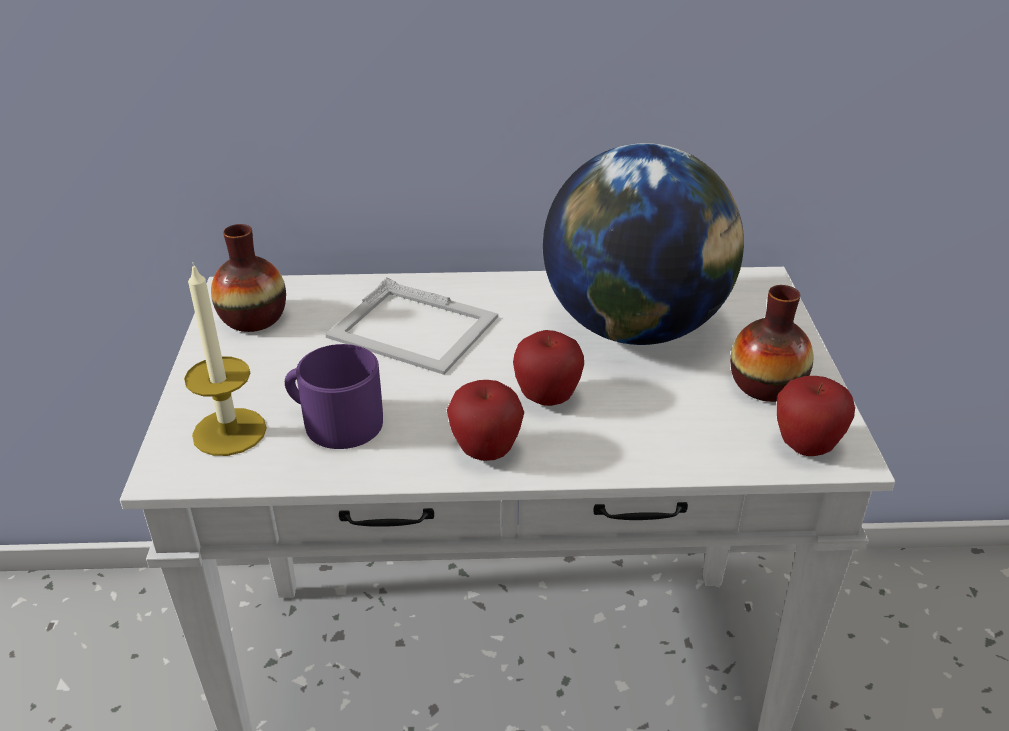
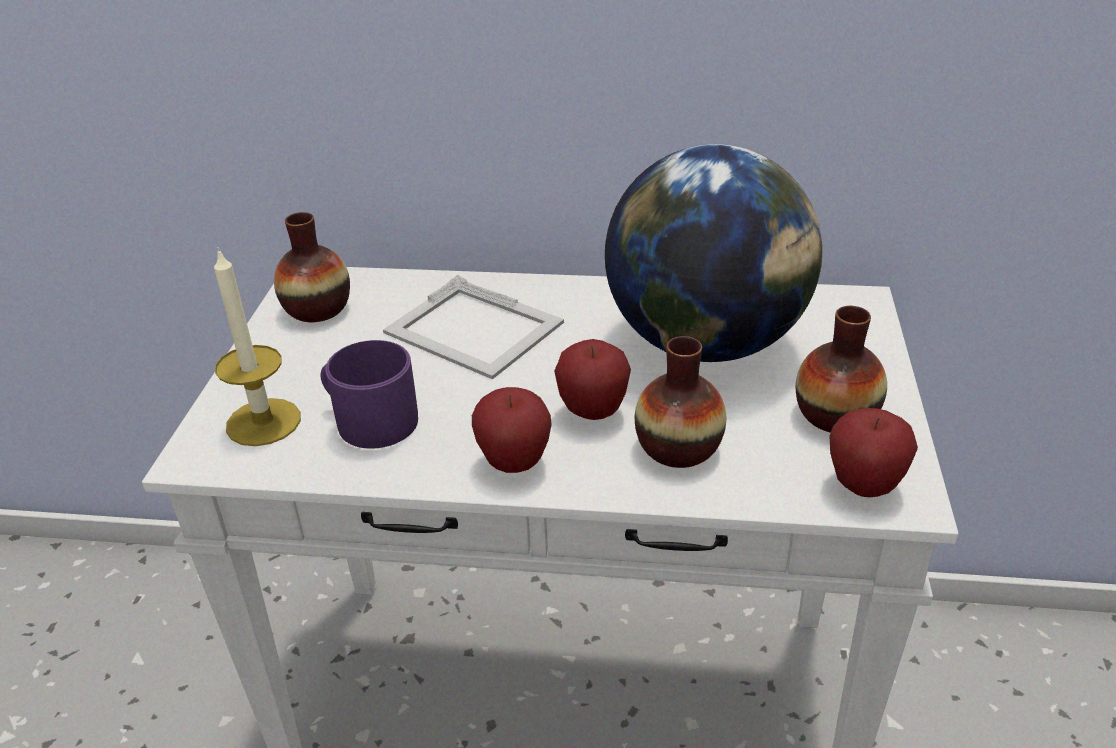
camera: 10 degrees right, 0 degrees up
(633, 425) = (678, 447): none -> vase

